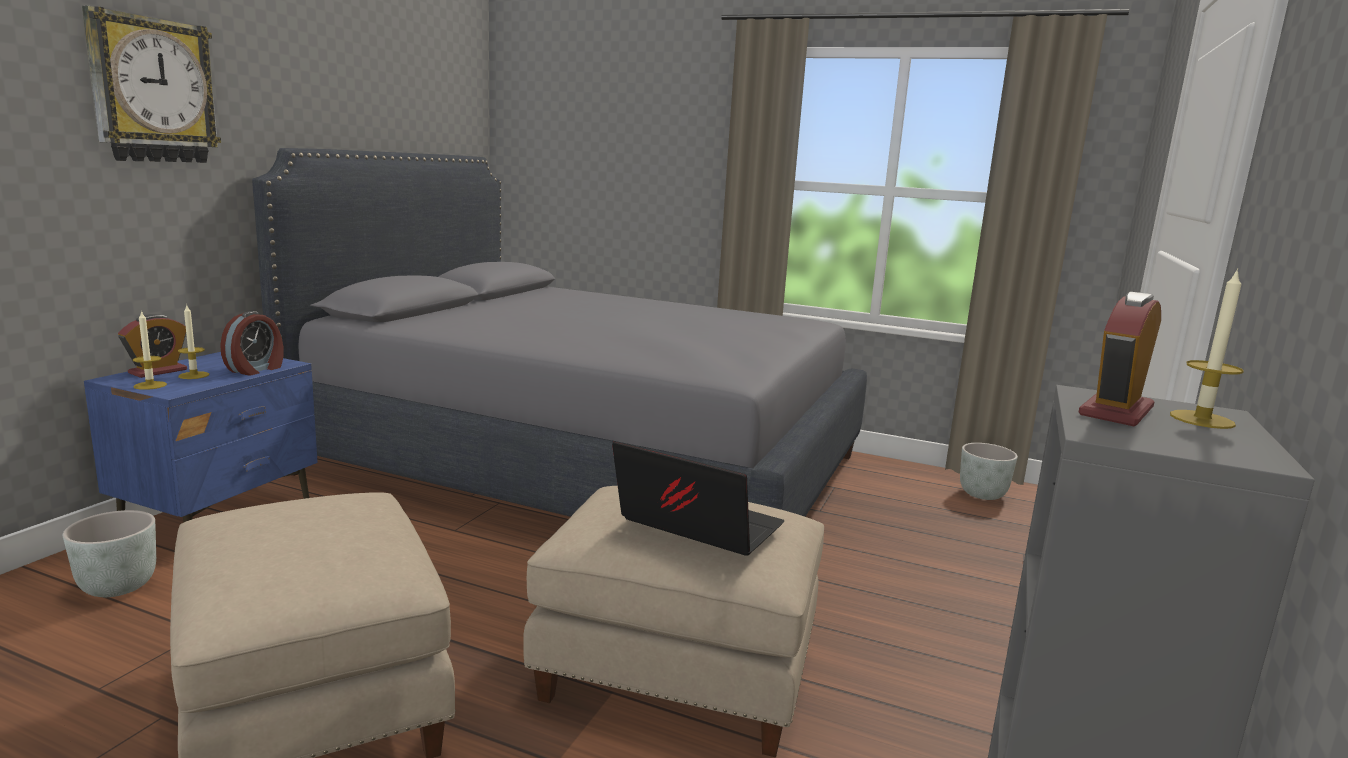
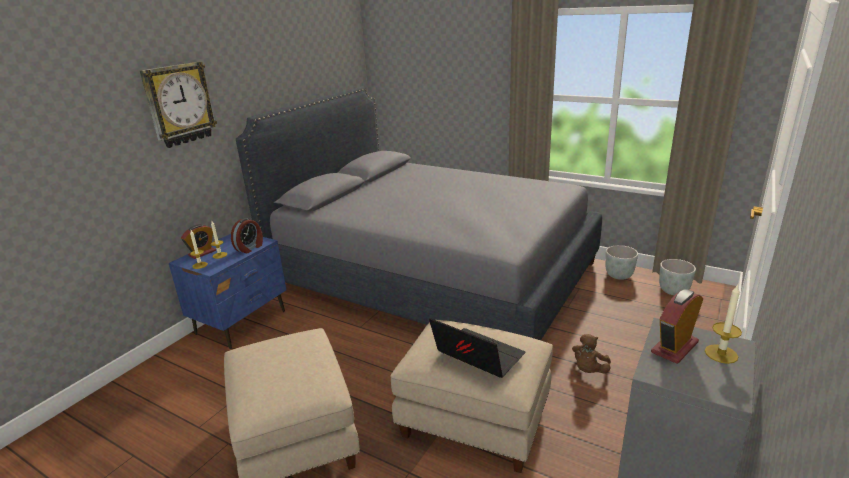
camera: 10 degrees right, 10 degrees up
(117, 587) = (198, 367): grey planter -> grey planter (618, 275)
(871, 597) = (589, 370): none -> brown plush toy

